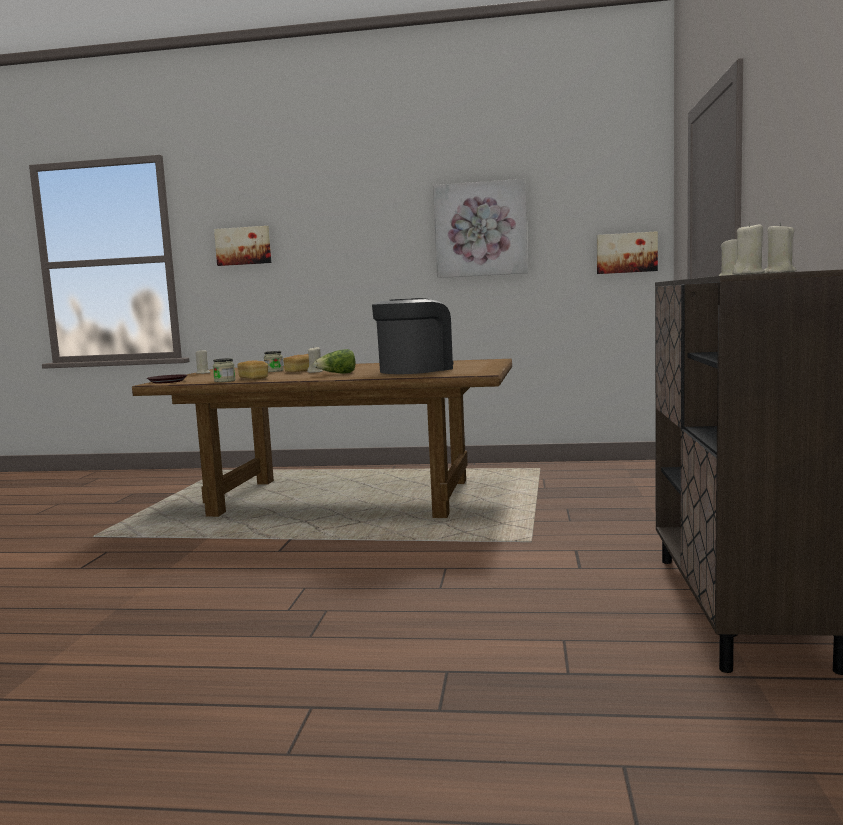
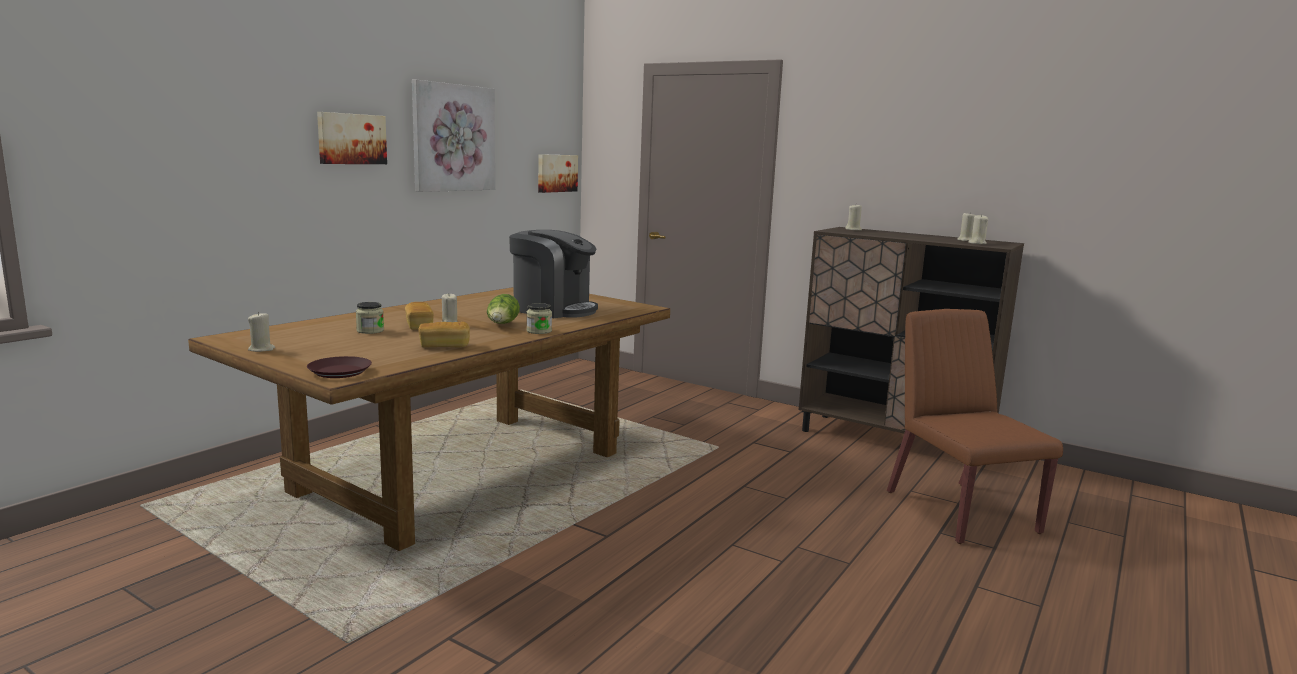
camera: 65 degrees left, 5 degrees up
(224, 381) = (433, 356): jar -> jar (539, 331)
(243, 246) = (156, 129): picture -> picture (351, 139)
(415, 370) = (553, 309): coffee machine -> coffee machine turned 135 degrees clockwise
(538, 676) = (959, 511): none -> brown chair

